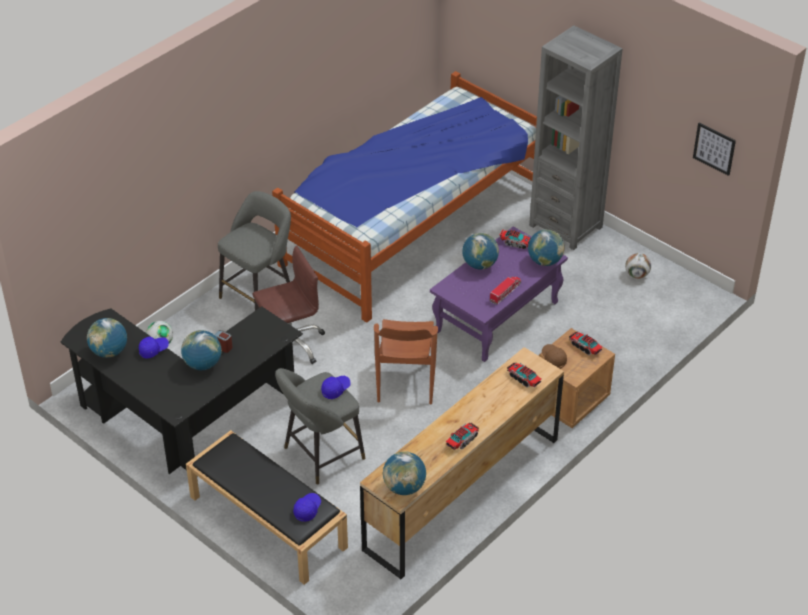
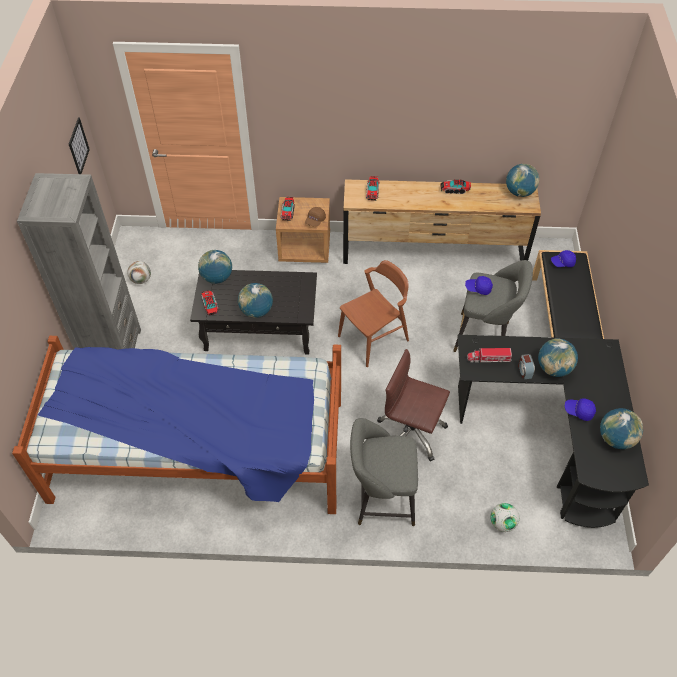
camera: 130 degrees left, 10 degrees up
(496, 317) = (260, 329): purple coffee table -> black coffee table
(505, 292) = (273, 279): toy truck -> toy truck (489, 358)

